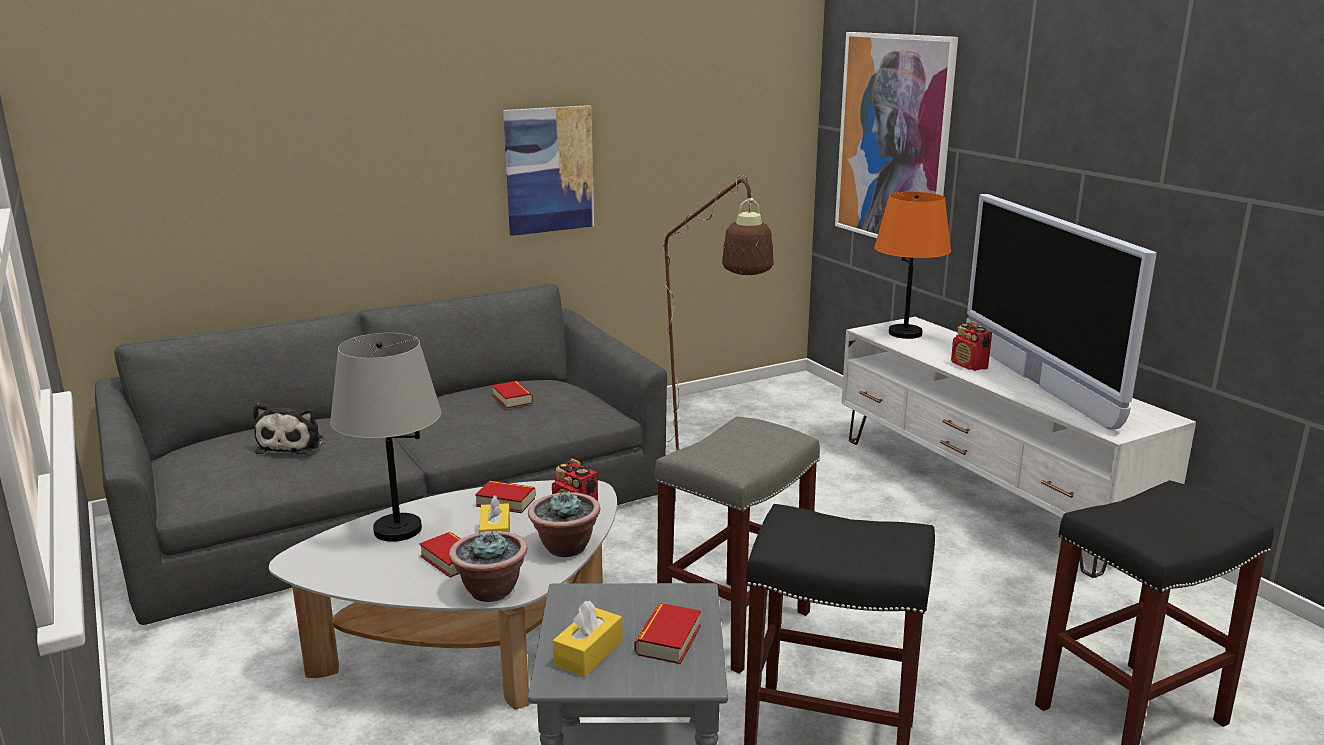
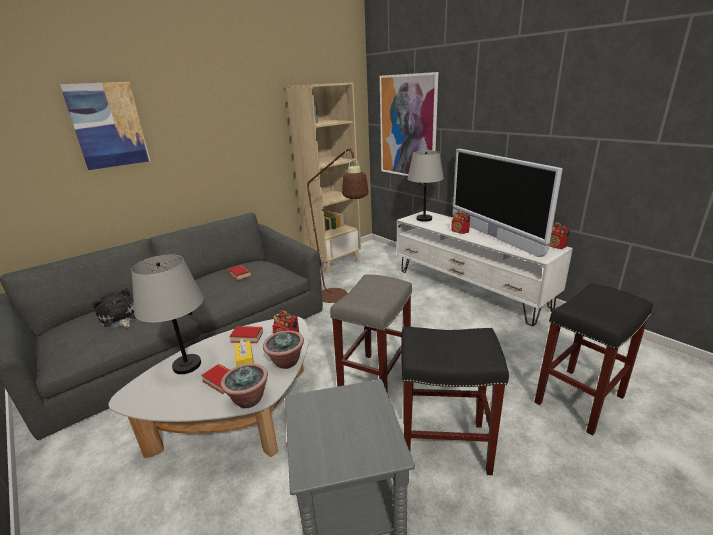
camera: 10 degrees left, 5 degrees up
(293, 444) = (119, 318): plush toy -> plush toy turned 150 degrees clockwise
(549, 170) = (242, 154): picture -> picture (108, 125)
(588, 653) = (321, 447): yellow tissue box -> none
(668, 640) = (366, 426): book -> none
(710, 407) = (333, 262): none -> beige bookcase
(905, 333) = (424, 219): orange table lamp -> grey table lamp
(1159, 415) = (555, 246): none -> radio

